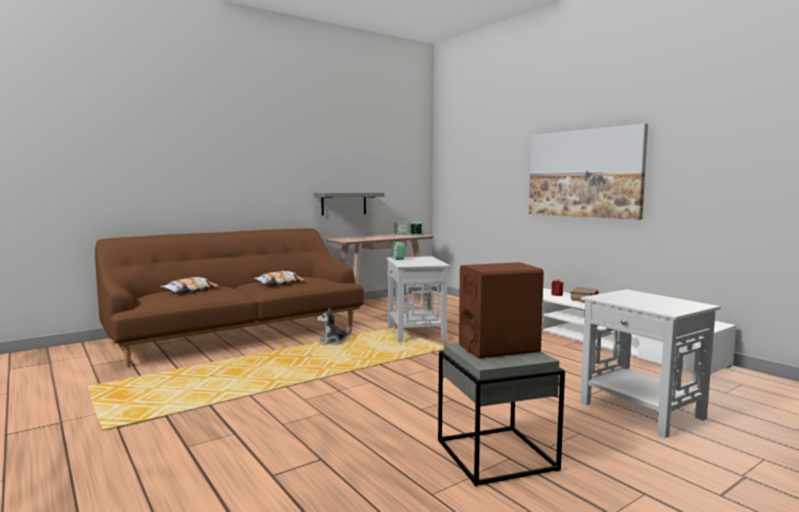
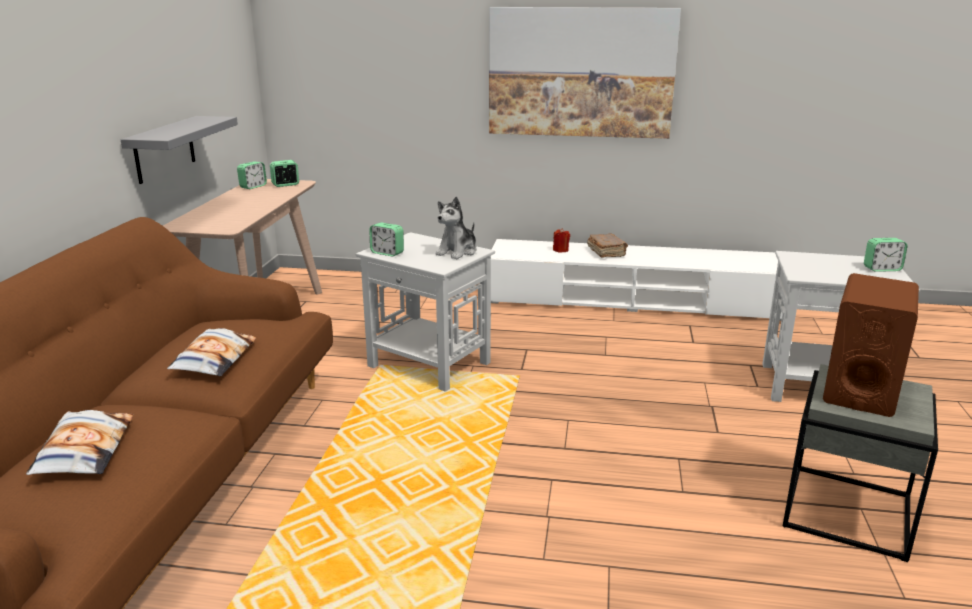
camera: 45 degrees left, 15 degrees up
(333, 342) = (354, 431): plush toy -> plush toy (458, 252)
(682, 306) = (882, 269): none -> alarm clock

